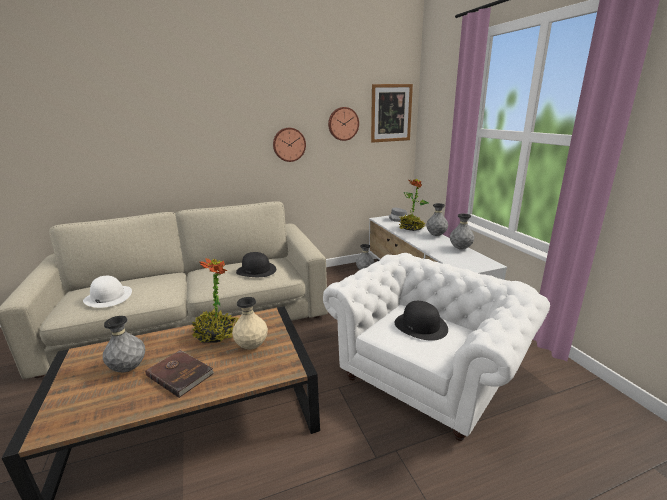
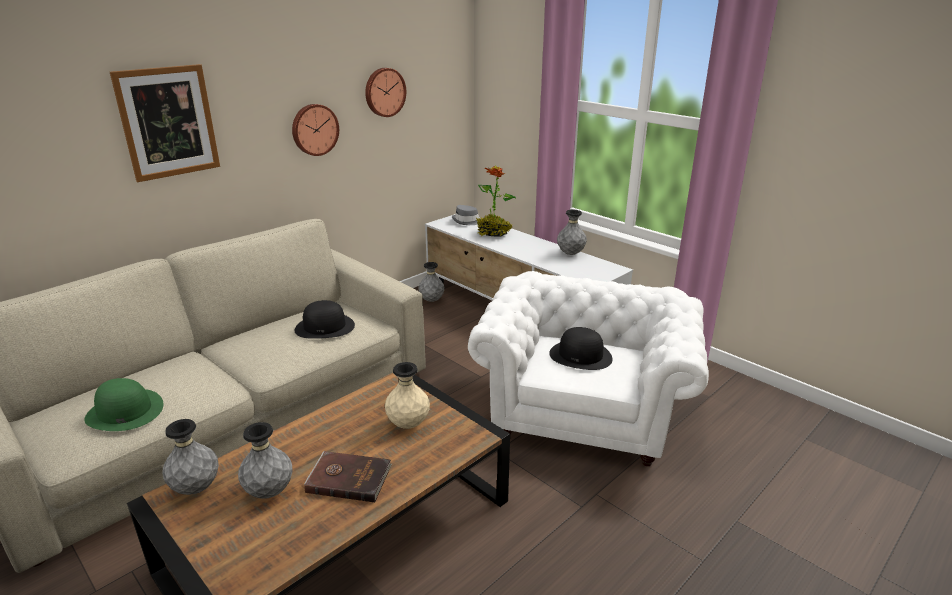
camera: 25 degrees left, 5 degrees up
(108, 297) = (124, 411): white hat -> green hat
(216, 335) = (348, 423): potted plant -> none
(391, 113) = (443, 72): picture -> picture (168, 122)
(436, 235) = (530, 239): grey vase -> grey vase (196, 488)

